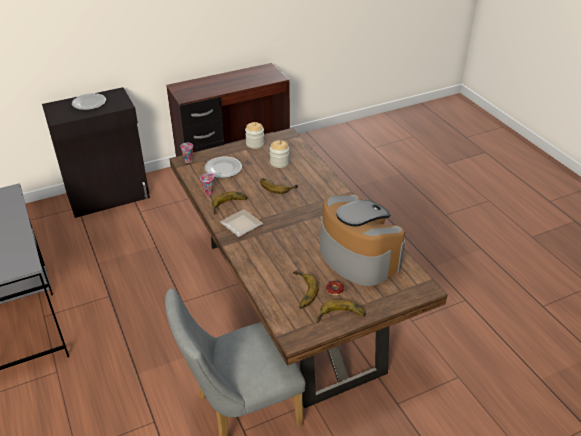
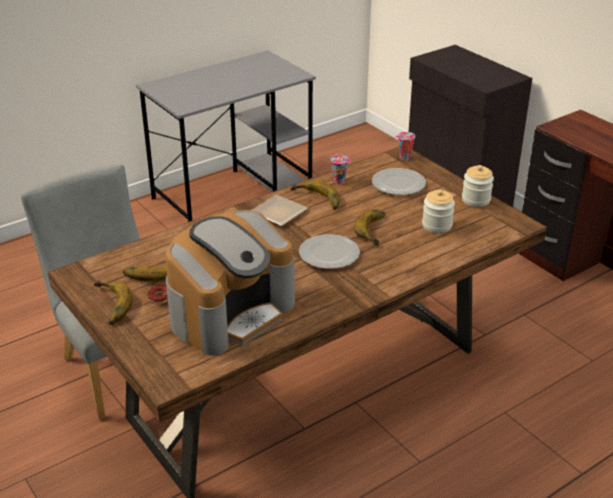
camera: 80 degrees right, 5 degrees down
(89, 103) = (475, 66): plate -> plate (328, 254)

